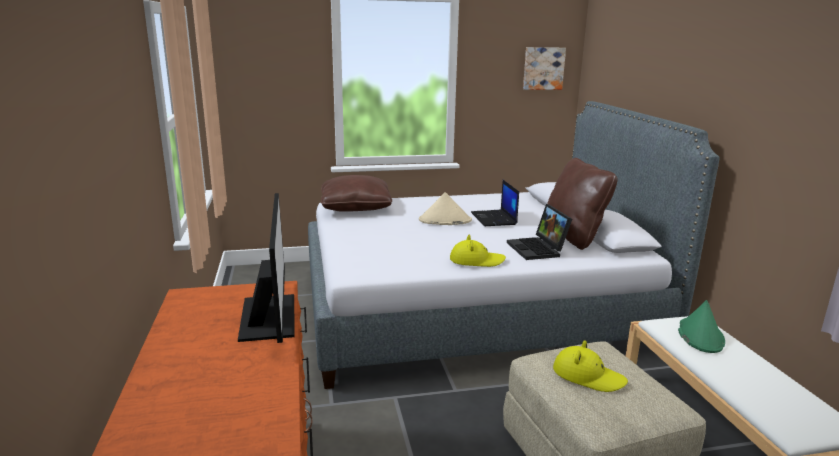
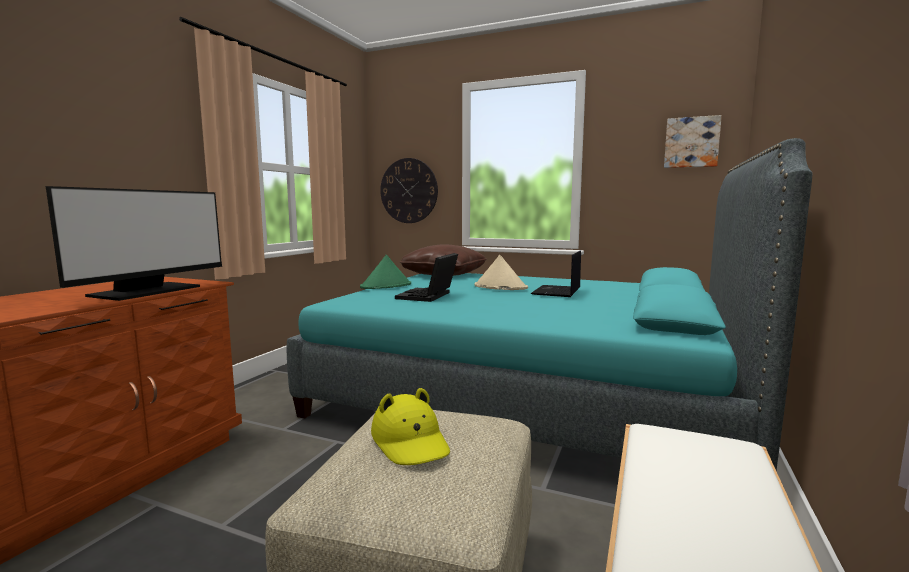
camera: 35 degrees right, 10 degrees down
(266, 108) = (408, 191): none -> wall clock
(474, 309) = (528, 396): grey bed -> turquoise bed
(476, 260) = (458, 311): yellow hat -> none
(538, 249) = (550, 314): laptop -> laptop (428, 296)
(573, 237) = (622, 312): brown pillow -> none
(700, 335) = (702, 462): green hat -> green hat (386, 286)

